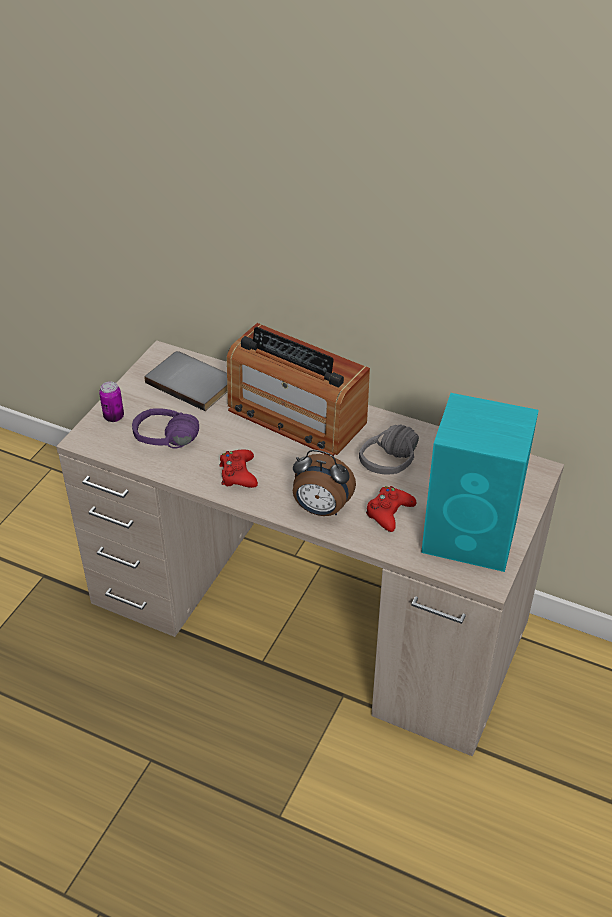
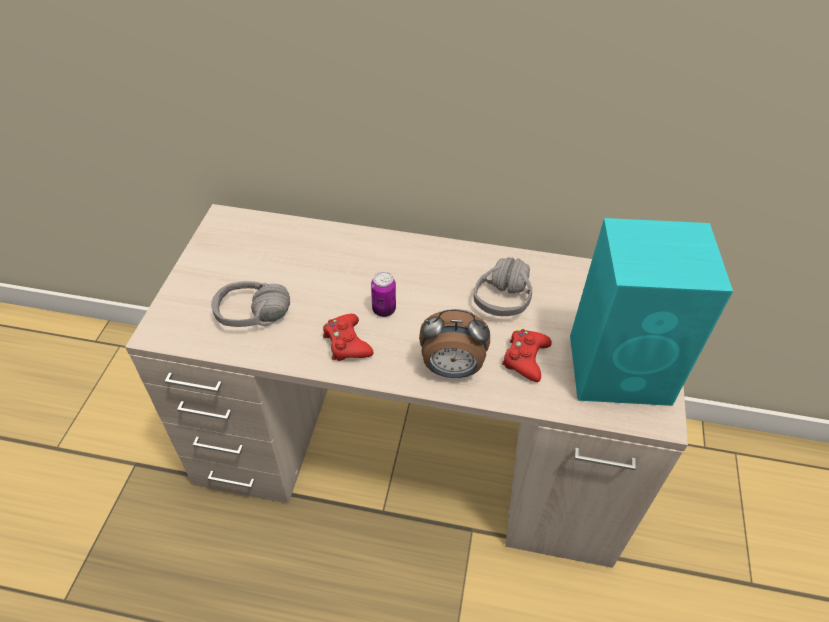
camera: 15 degrees left, 5 degrees up
(114, 417) = (186, 299): can -> can (384, 310)
(164, 445) = (253, 323): purple headphones -> grey headphones
(192, 382) = (265, 244): grey book -> none
(296, 416) = (388, 264): radio -> none

